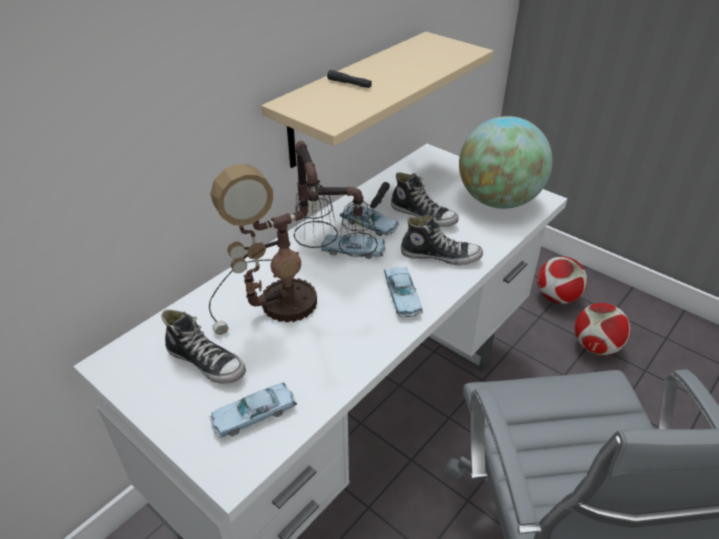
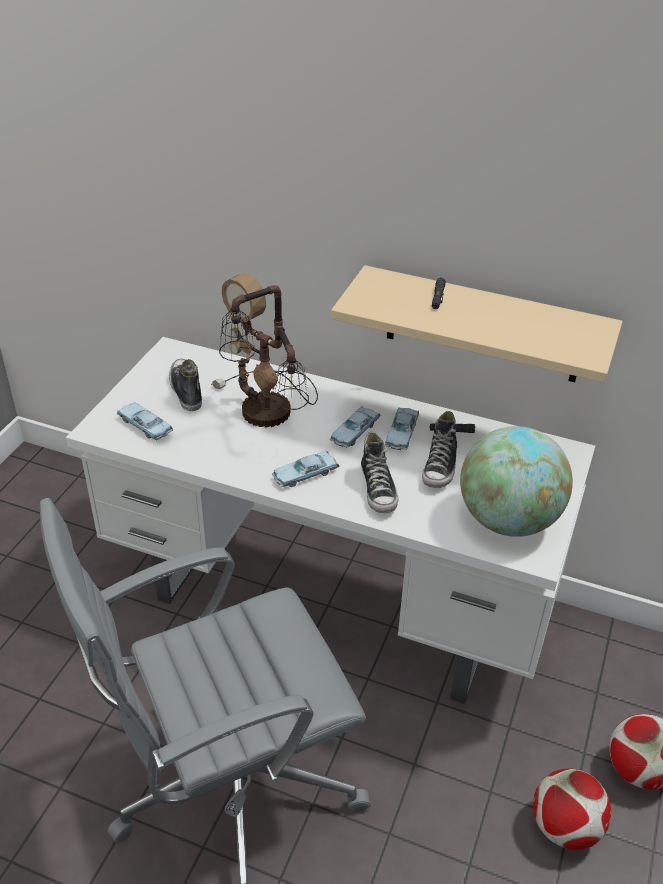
camera: 70 degrees right, 0 degrees up
(207, 362) = (186, 390): shoe -> shoe turned 150 degrees clockwise
(353, 251) = (354, 431): blue toy car -> blue toy car turned 135 degrees counterclockwise

